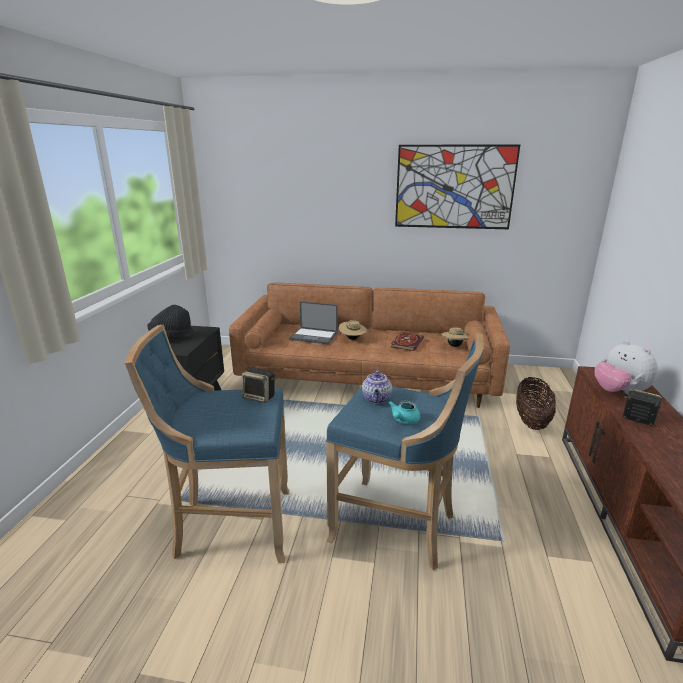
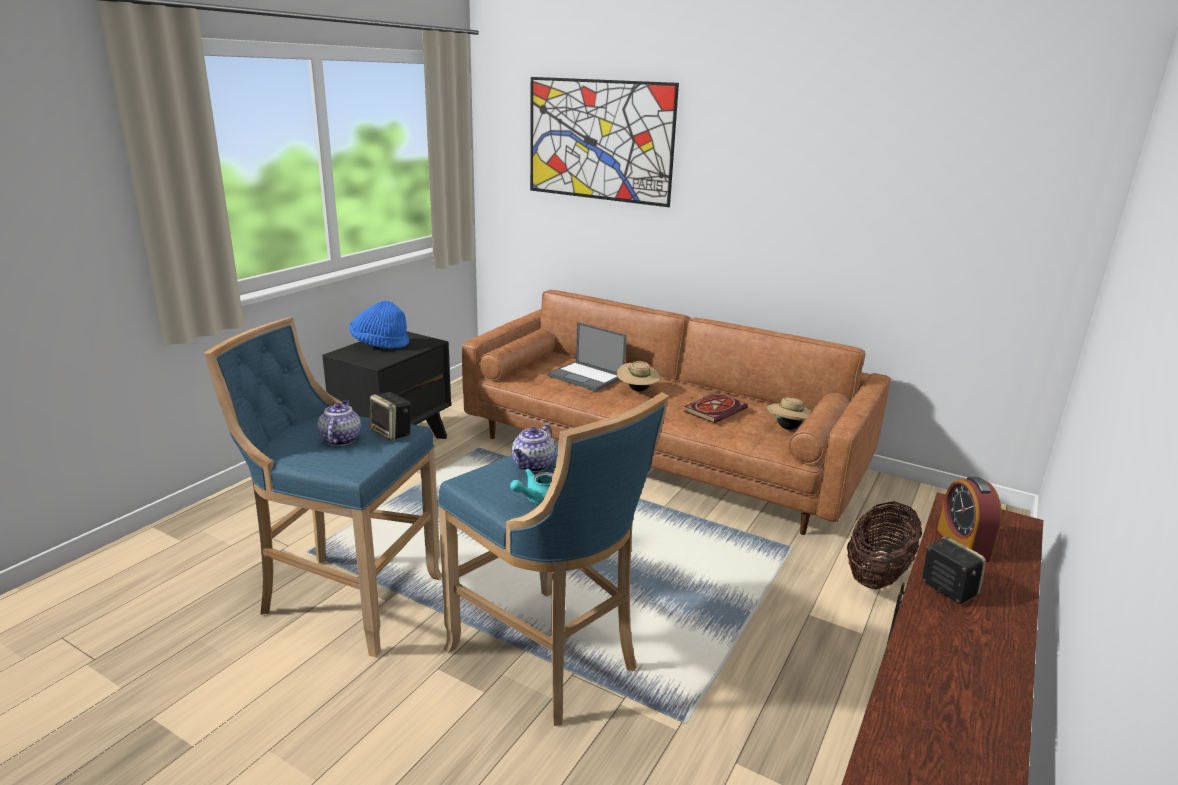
camera: 20 degrees right, 0 degrees up
(171, 337) = (379, 344): black hat -> blue hat
(227, 410) = (340, 439): none -> teapot
(454, 187) = (839, 170): picture -> picture (599, 140)
(619, 392) = (962, 544): plush toy -> alarm clock

